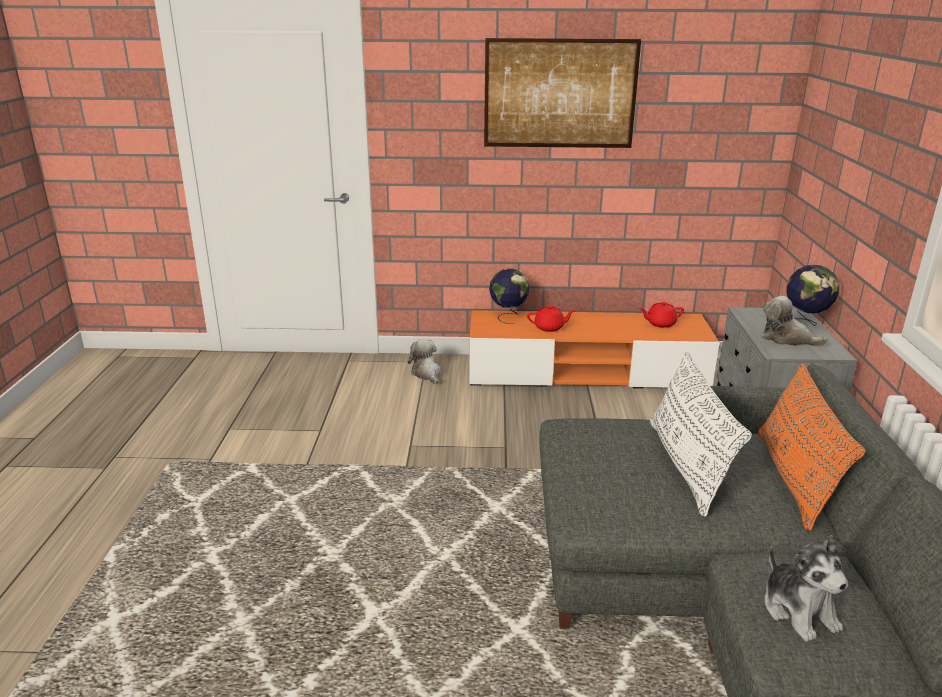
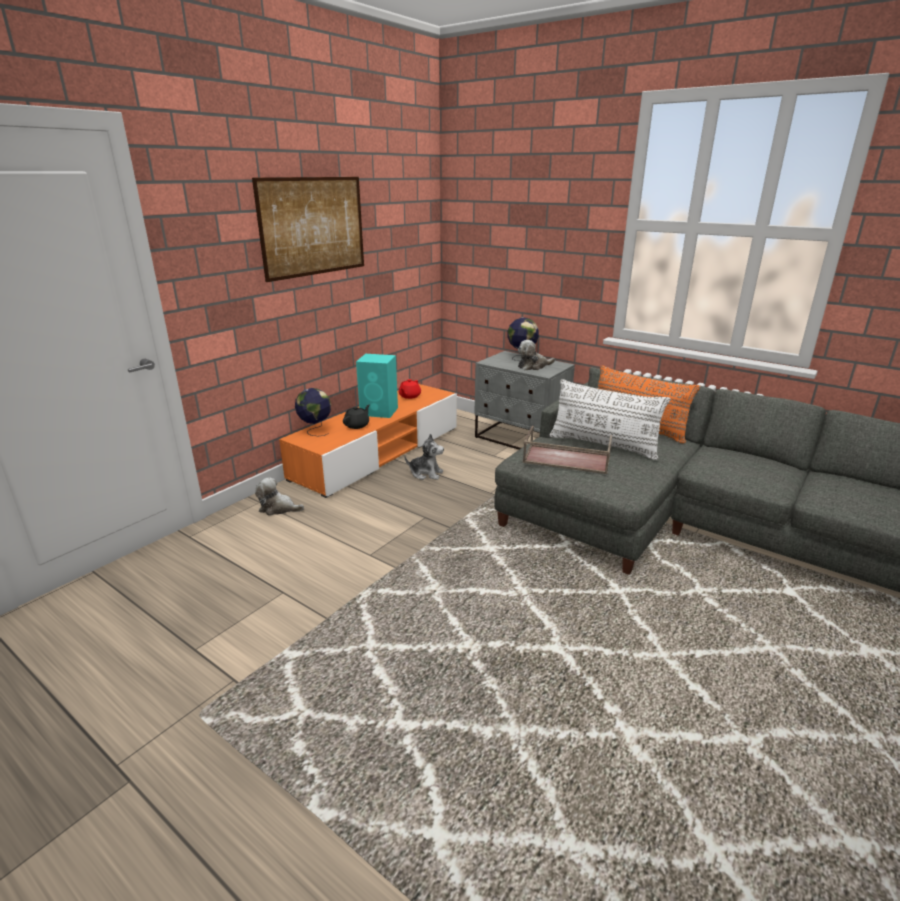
camera: 55 degrees left, 0 degrees up
(550, 327) = (357, 425): red teapot -> black teapot
(597, 325) = (380, 411): none -> turquoise speaker
(602, 450) = (565, 459): none -> brown tray
(798, 611) = (745, 471): plush toy -> plush toy (426, 473)

